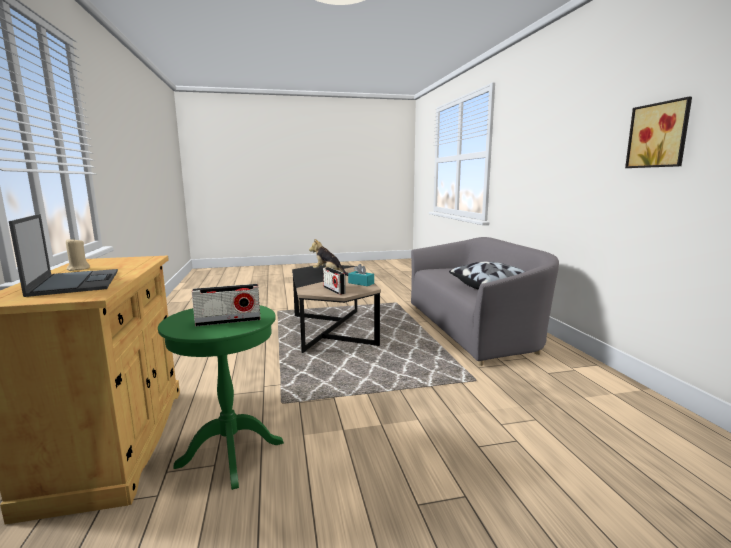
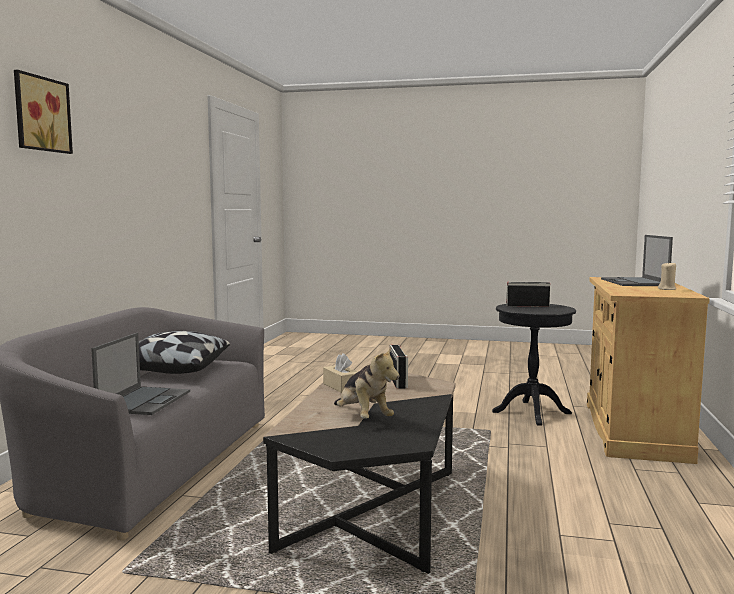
camera: 155 degrees left, 5 degrees down
(231, 454) = (531, 412): green side table -> black side table
(361, 283) = (341, 387): turquoise tissue box -> beige tissue box
(445, 274) = (145, 401): none -> laptop
(659, 135) = (150, 175): picture -> picture (40, 114)

